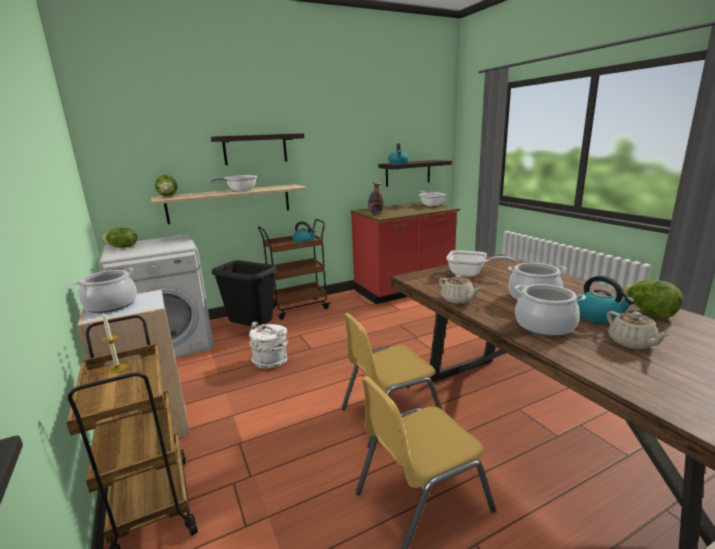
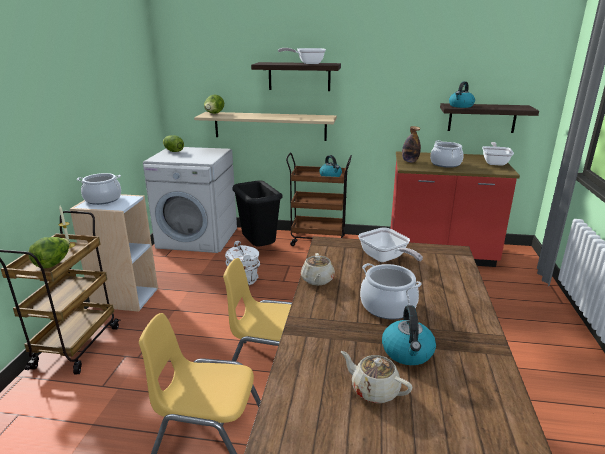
camera: 35 degrees right, 5 degrees up
(239, 190) = (273, 116): frying pan -> frying pan (307, 63)
(544, 326) = (334, 336): cooking pot -> cooking pot (445, 164)
(631, 343) = (374, 390): beige teapot -> beige teapot turned 105 degrees clockwise
(648, 313) = (470, 374): lettuce -> lettuce (53, 263)

